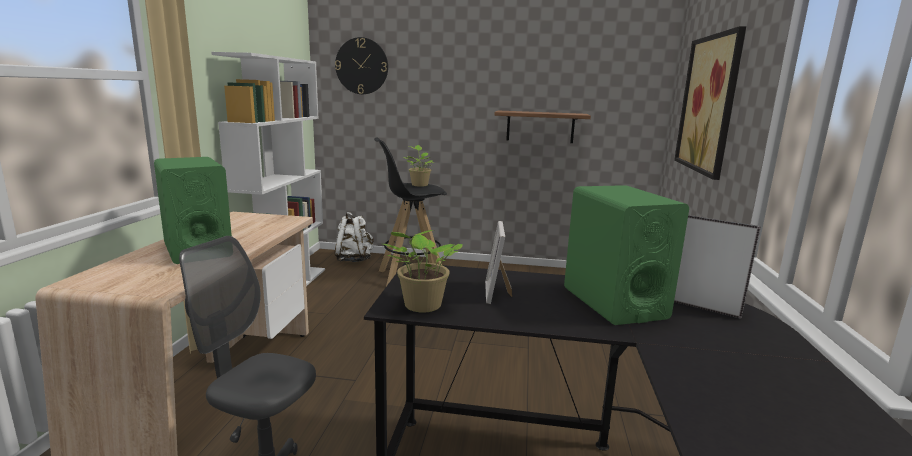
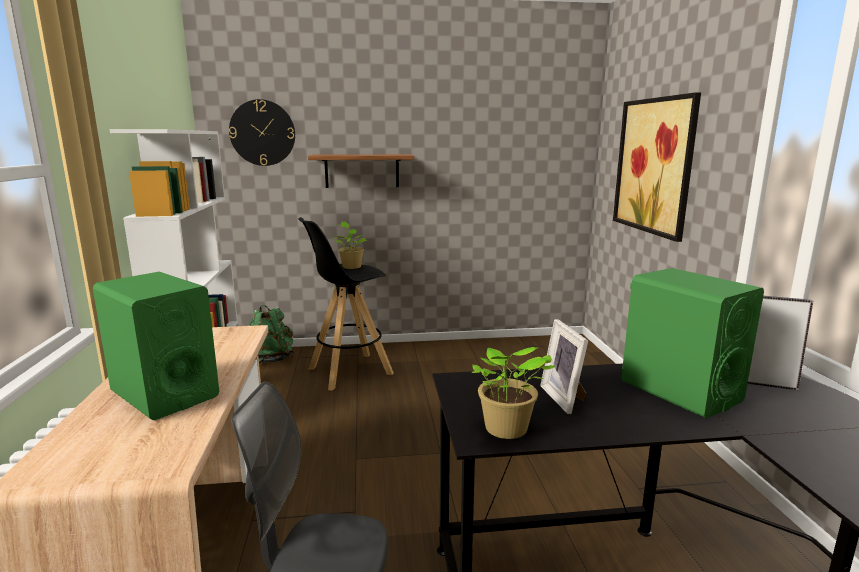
camera: 15 degrees left, 0 degrees up
(354, 260) = (272, 359): white backpack -> green backpack
(540, 127) = (469, 192): shelf -> shelf (362, 171)

